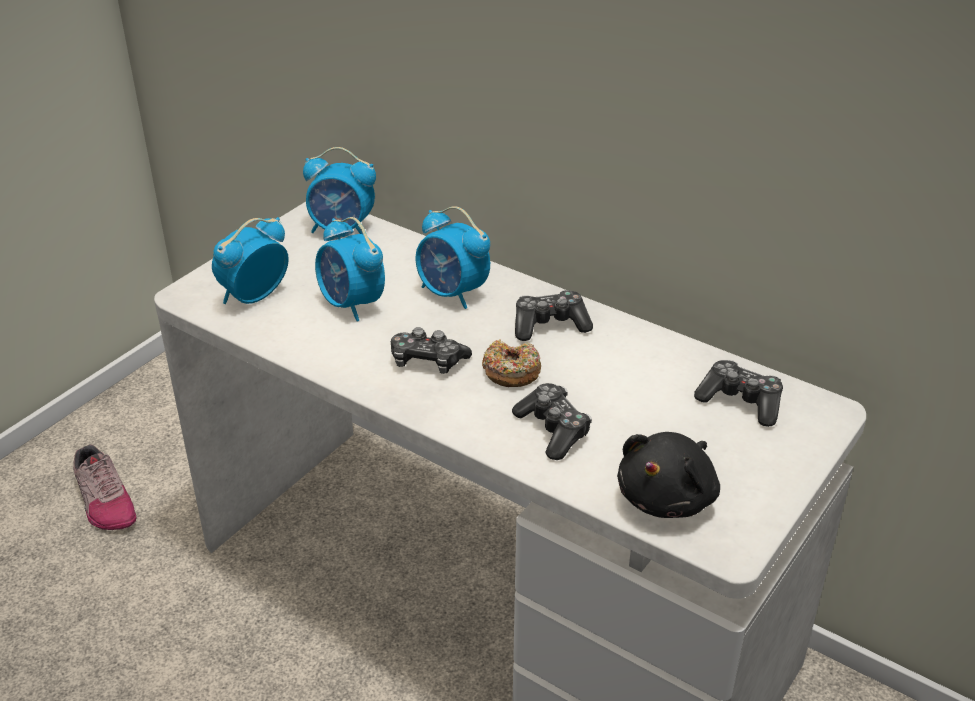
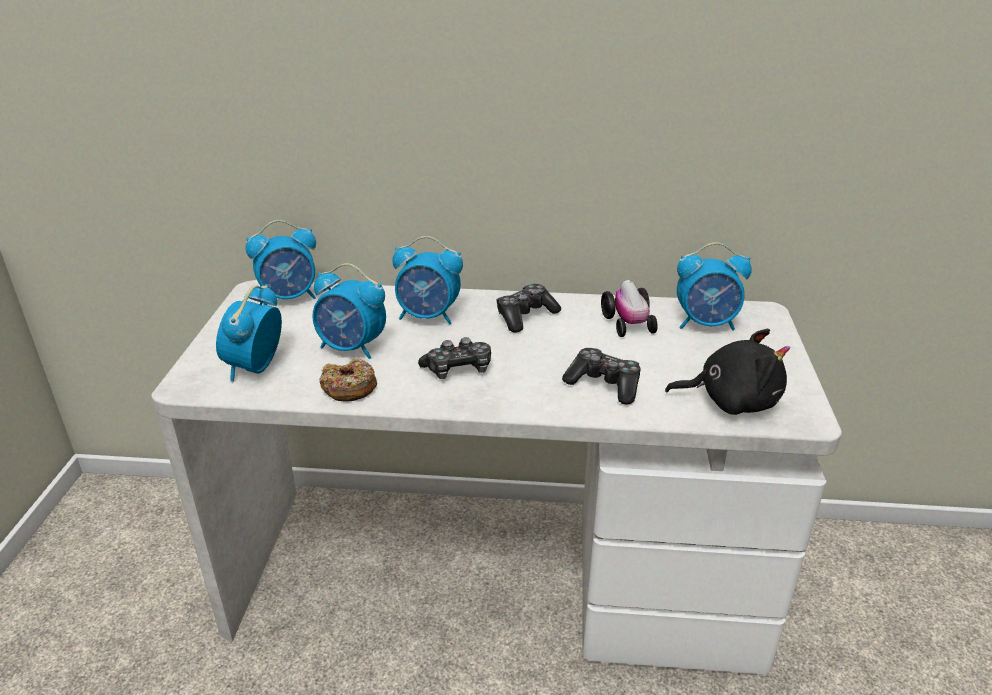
camera: 30 degrees left, 5 degrees down
(104, 501) = (90, 640): shoe -> none
(511, 372) = (530, 355): donut -> donut (349, 388)
(652, 371) = (628, 323): none -> toy car
(669, 497) = (731, 400): black plush toy -> black plush toy turned 90 degrees counterclockwise
(741, 402) = (706, 324): game controller -> alarm clock

